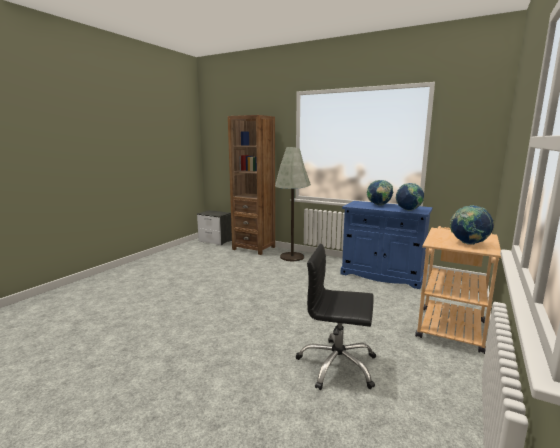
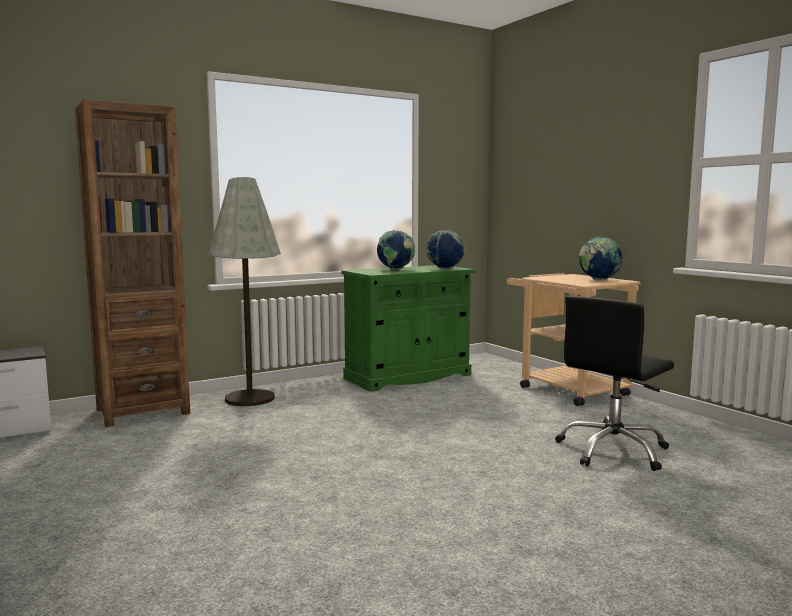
camera: 60 degrees left, 5 degrees down
(382, 275) = (408, 377): blue cabinet -> green cabinet

